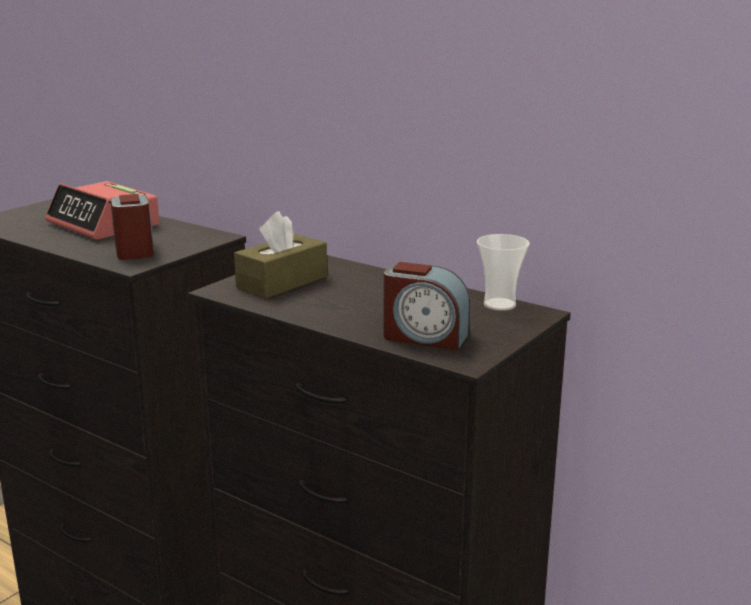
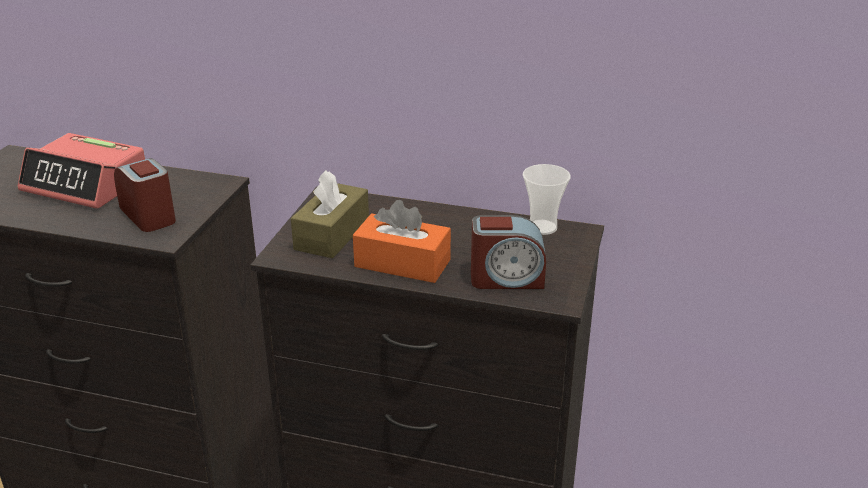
camera: 20 degrees left, 10 degrees up
(329, 311) = (402, 263): none -> orange tissue box

